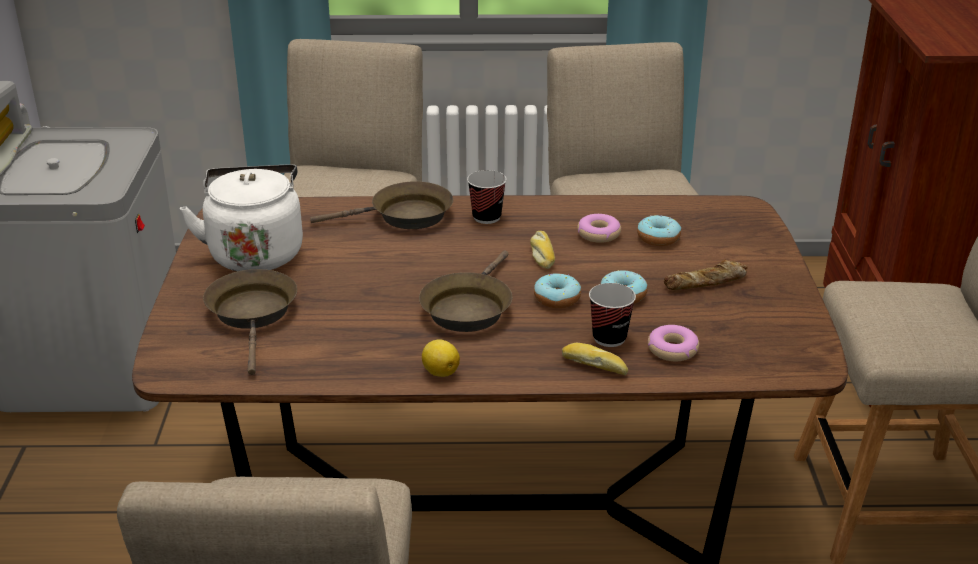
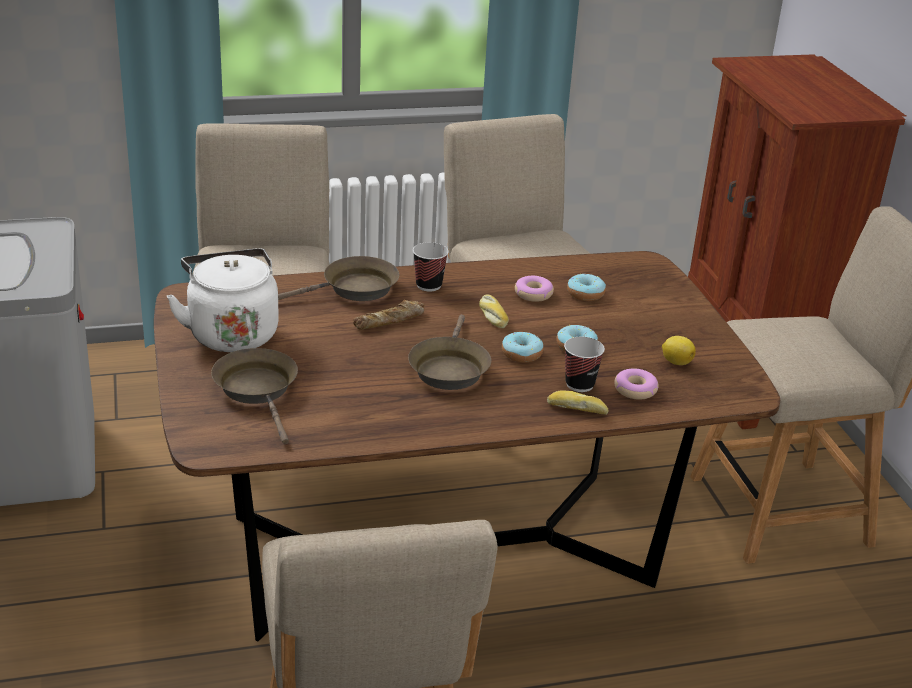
camera: 15 degrees left, 0 degrees up
(440, 371) = (449, 426): lemon -> lemon (676, 362)
(706, 282) = (640, 330): bread -> bread (390, 321)

